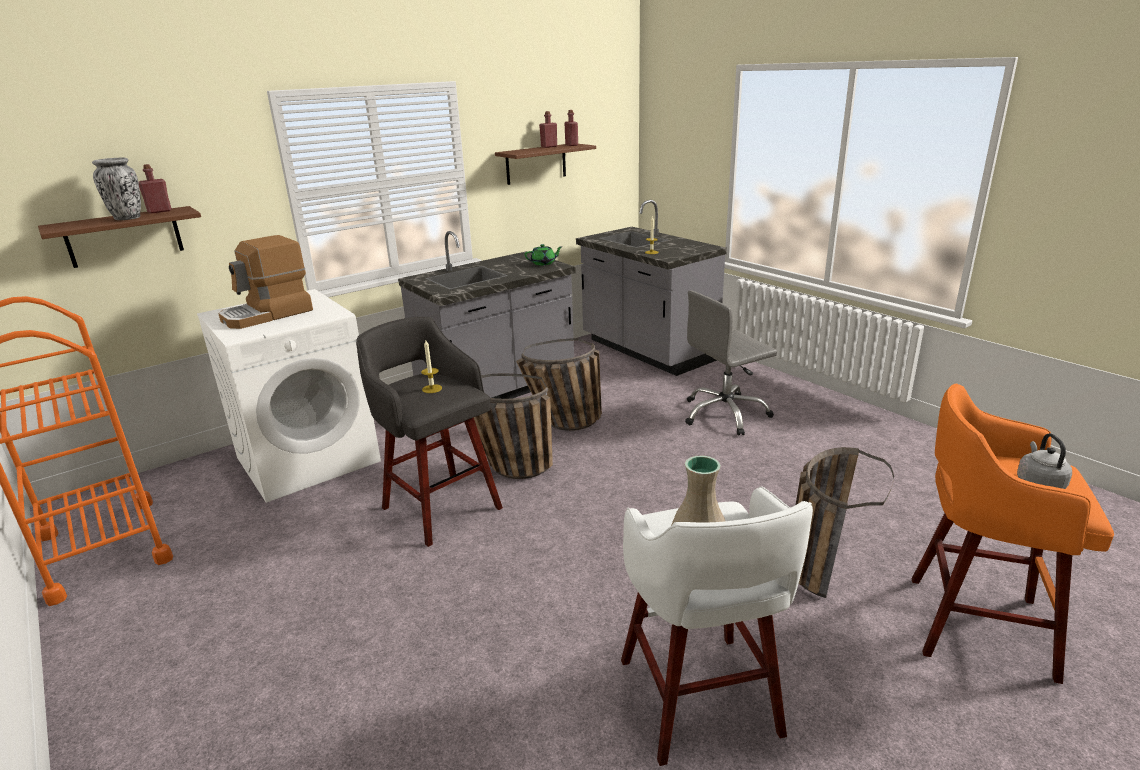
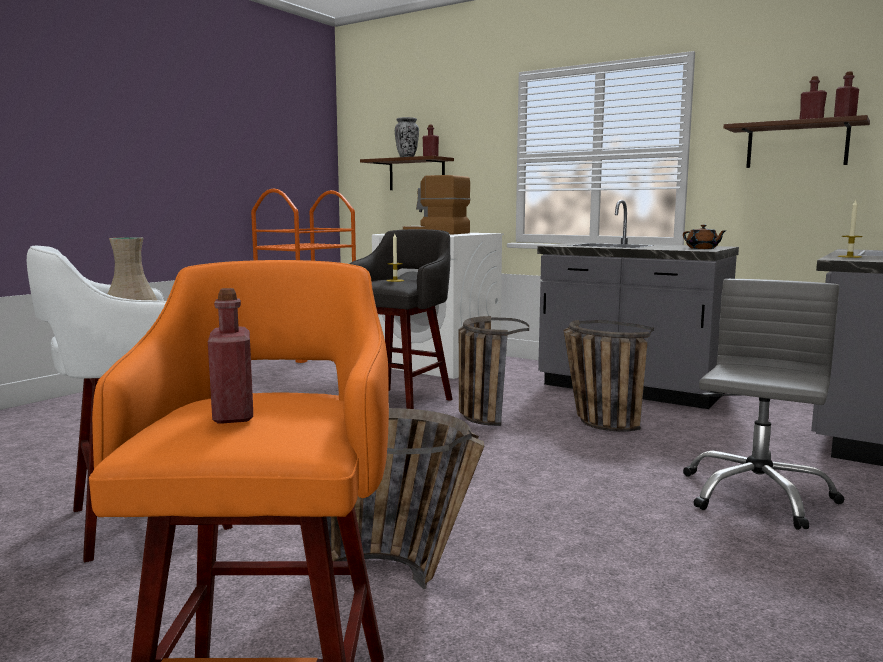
camera: 70 degrees right, 15 degrees down
(544, 263) = (702, 248): green teapot -> brown teapot
(725, 414) = (755, 495): grey office chair -> grey office chair turned 75 degrees clockwise
(1038, 483) = (233, 415): grey kettle -> red bottle

